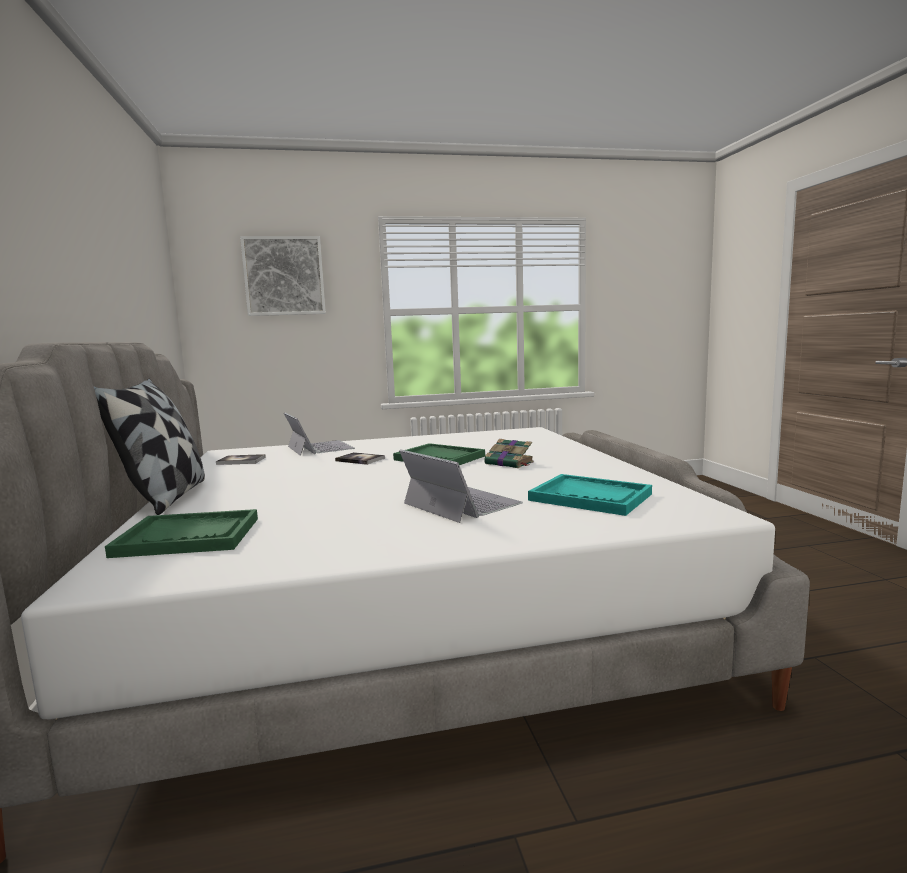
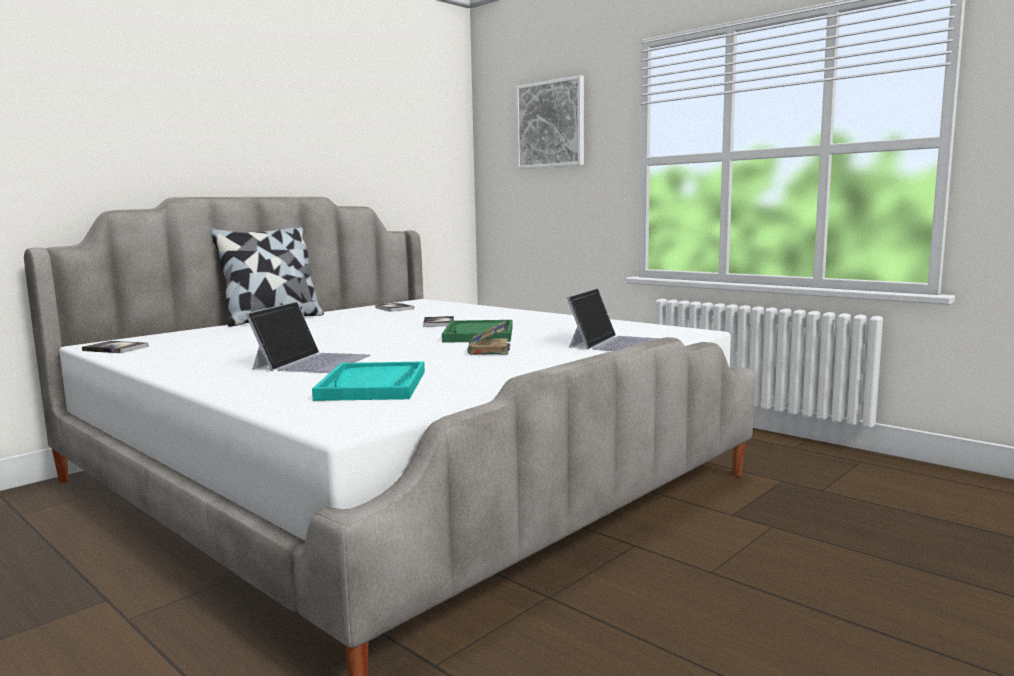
camera: 55 degrees right, 0 degrees up
(163, 573) = (115, 348): none -> book
(189, 537) = (186, 338): green tray -> none
(319, 448) = (470, 309): laptop -> laptop (617, 343)

